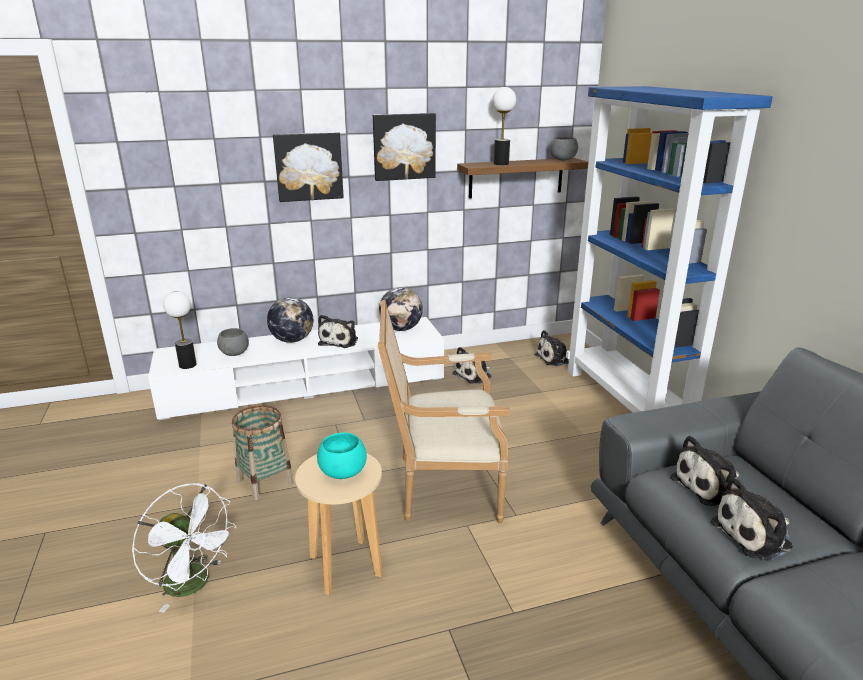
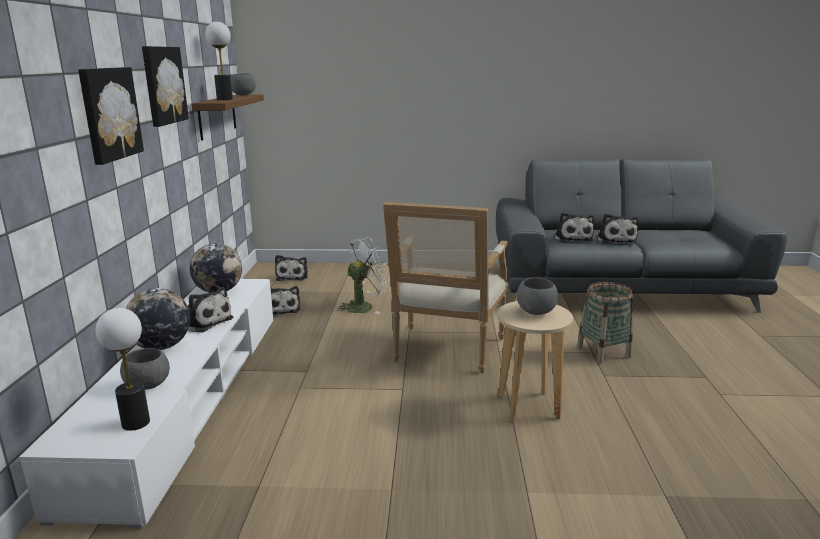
camera: 70 degrees left, 5 degrees down
(194, 585) = (528, 492): white fan -> white fan (364, 306)
(265, 482) = (377, 439): basket -> basket (603, 352)
(342, 472) = (535, 312): turquoise bowl -> grey bowl
(627, 401) = (382, 270): blue bookcase -> none

